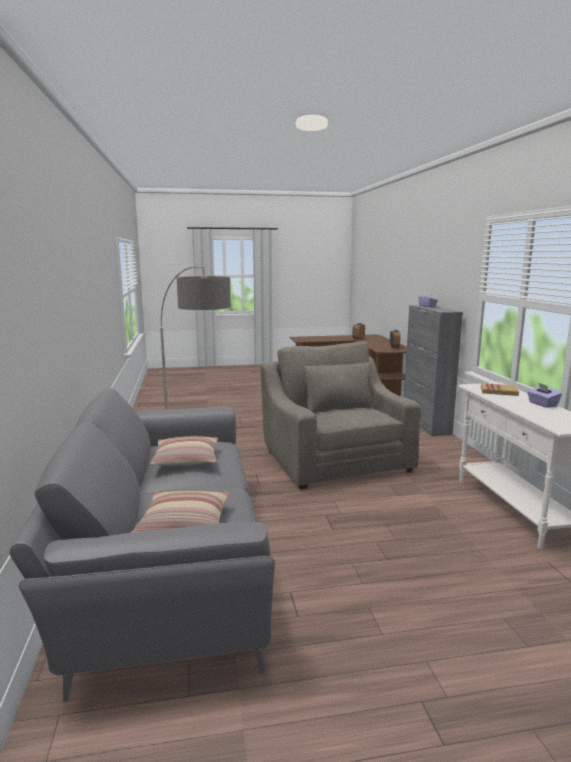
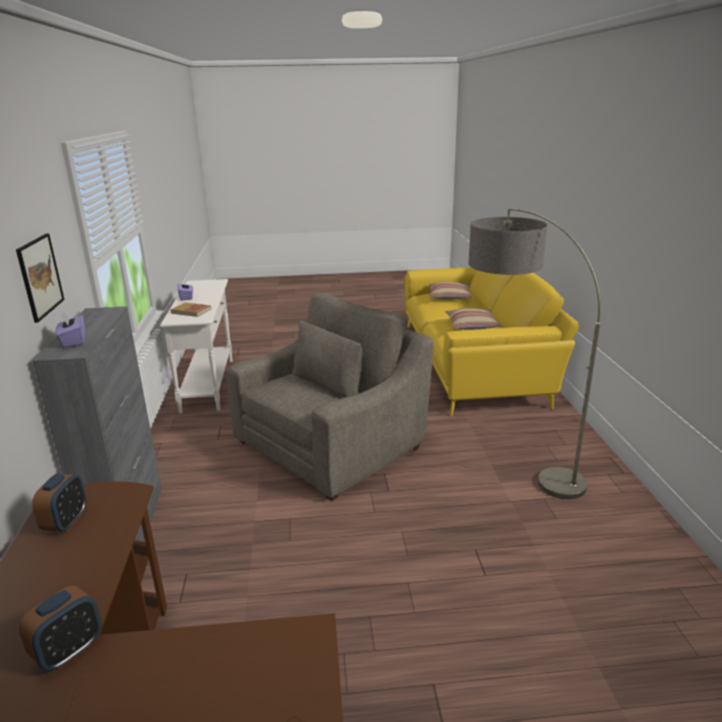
camera: 175 degrees left, 10 degrees up
(167, 555) = (473, 361): grey sofa -> yellow sofa
(335, 459) = (331, 443): grey armchair -> grey armchair turned 120 degrees counterclockwise
(446, 278) = (40, 276): none -> picture

